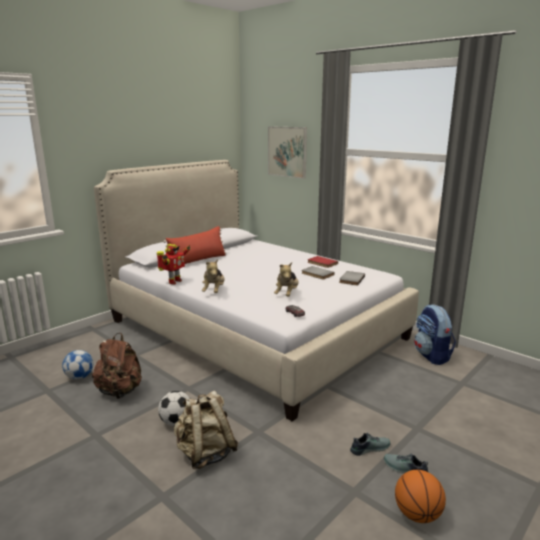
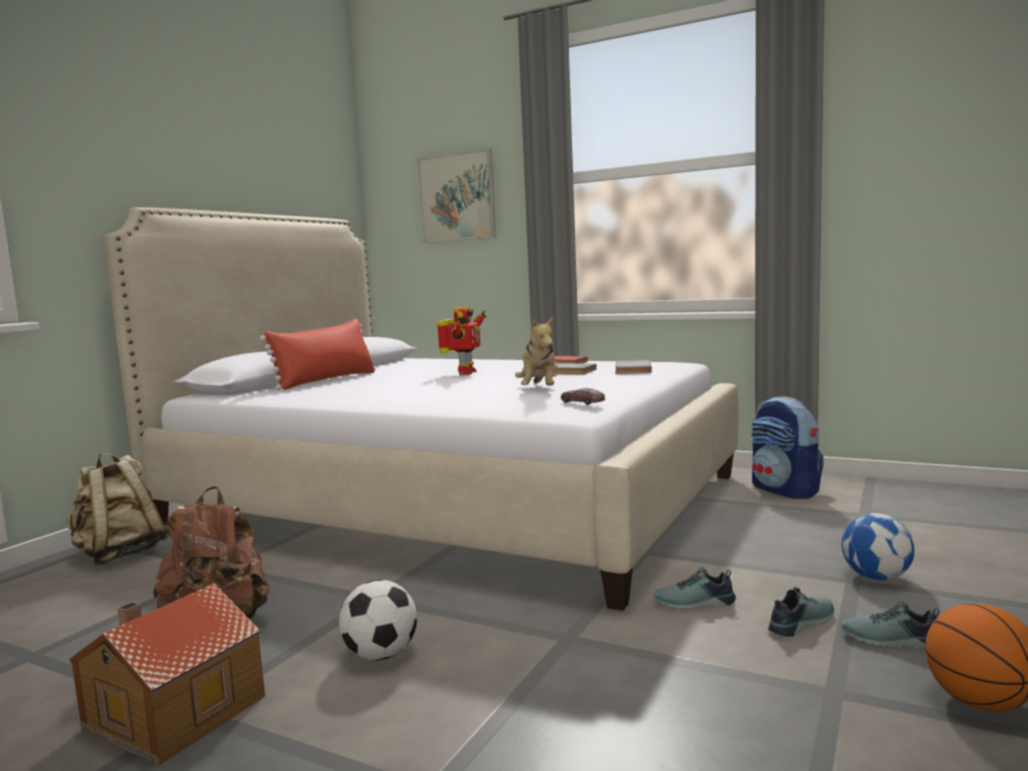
camera: 15 degrees left, 10 degrees down
(80, 377) = (106, 620): football -> football (876, 577)
(88, 433) = (171, 713): none -> toy house
(173, 281) = (300, 400): toy robot -> toy robot (464, 373)
(205, 453) = (481, 694): beige backpack -> beige backpack (120, 555)
(214, 291) = (395, 400): plush toy -> none
(328, 425) = (695, 604): none -> shoe

